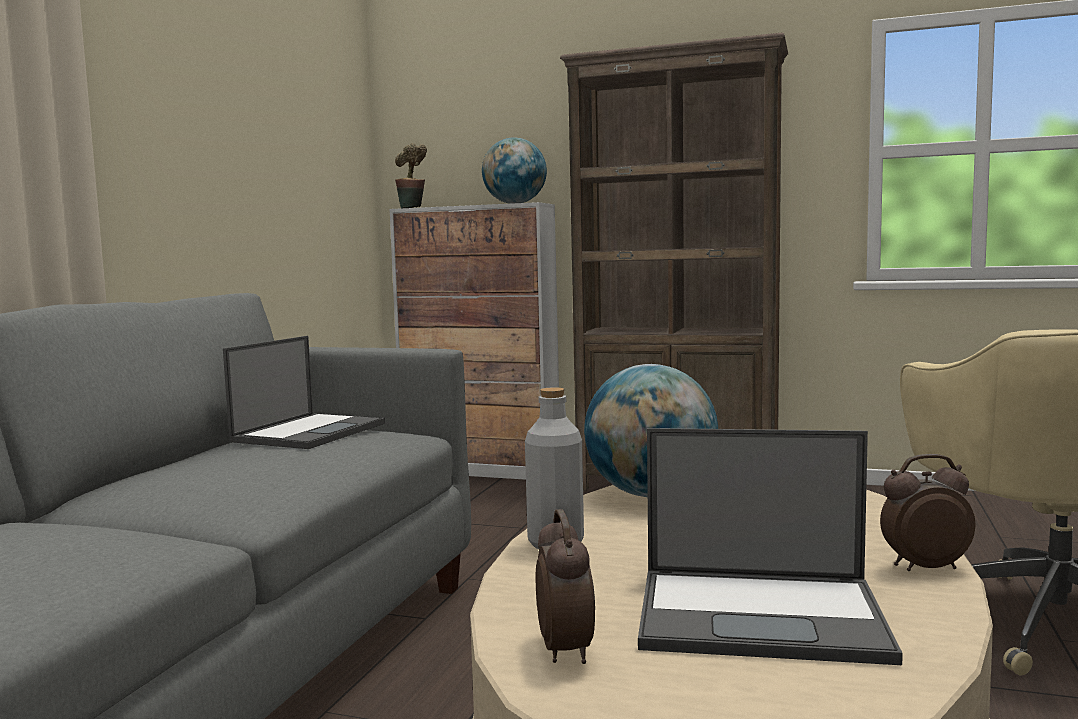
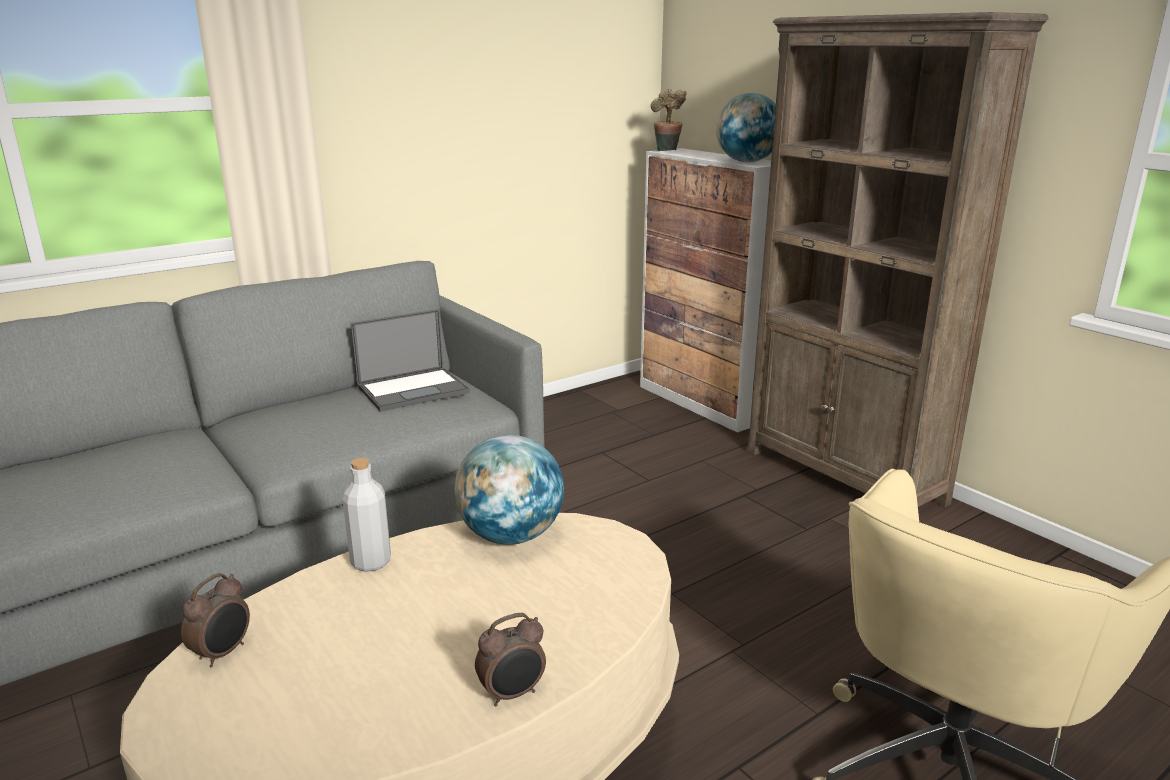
camera: 35 degrees right, 15 degrees up
(763, 615) = (346, 681): laptop -> none
(923, 567) = (513, 694): alarm clock -> alarm clock turned 120 degrees clockwise

